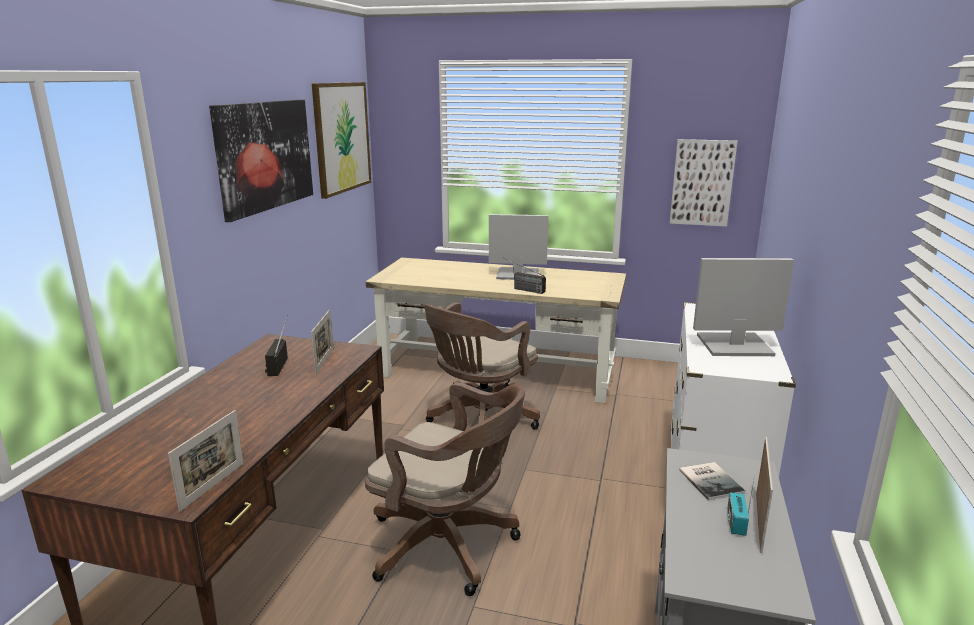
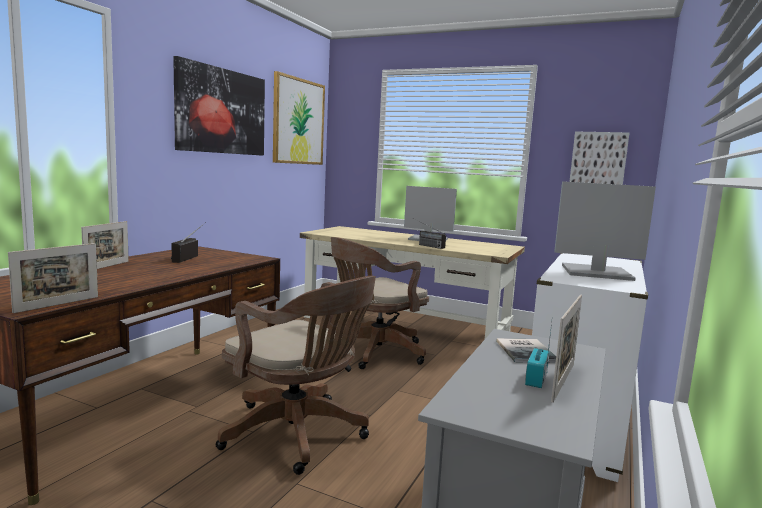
camera: 10 degrees right, 10 degrees down
(324, 361) = (225, 260): picture frame -> picture frame (107, 266)

